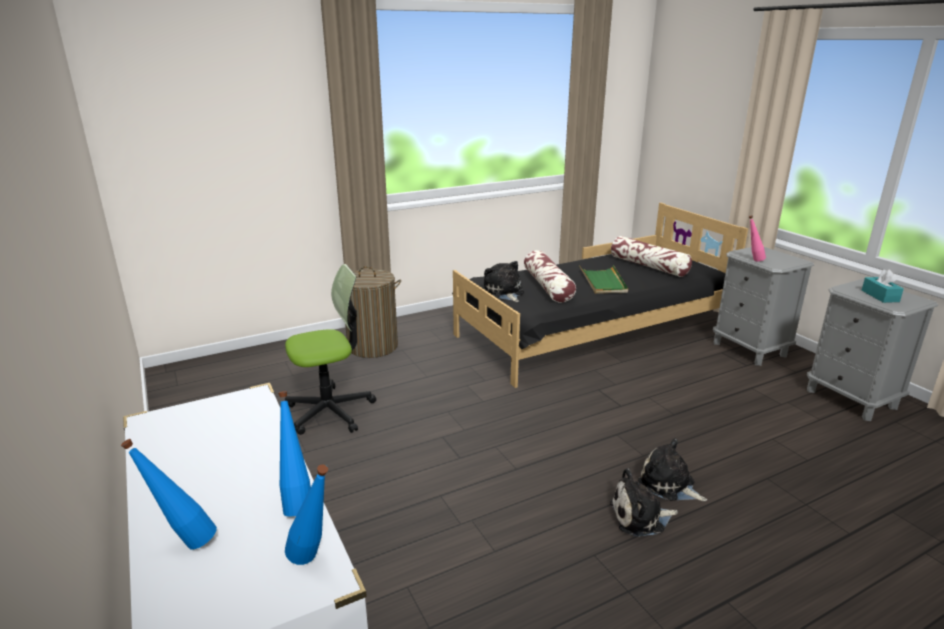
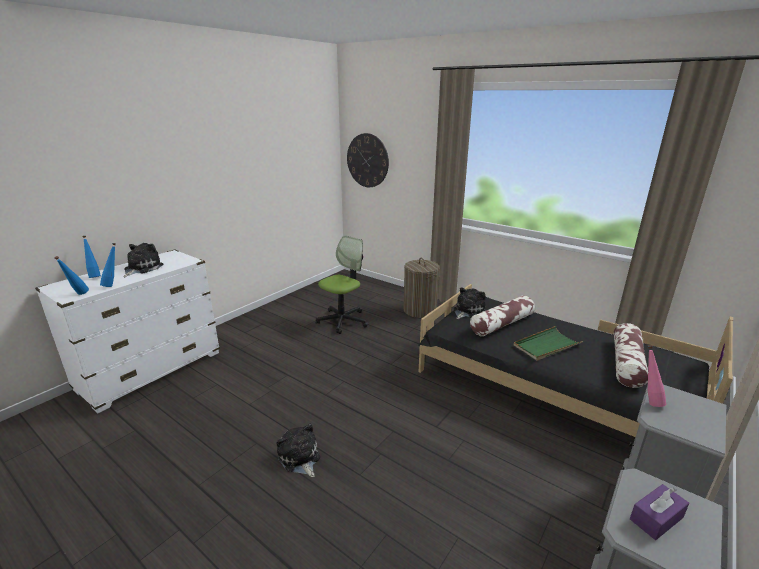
camera: 65 degrees right, 0 degrees up
(171, 141) = (367, 160): none -> wall clock
(330, 411) = (342, 321): office chair -> office chair turned 90 degrees counterclockwise
(669, 485) = (343, 468): plush toy -> plush toy (141, 268)
(880, 296) = (656, 518): turquoise tissue box -> purple tissue box

